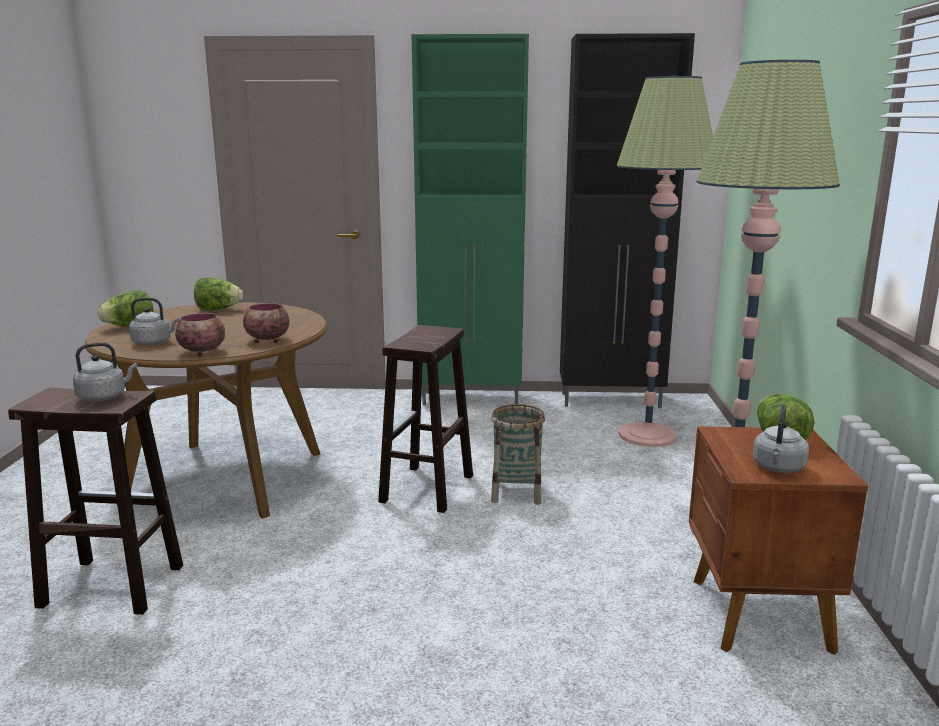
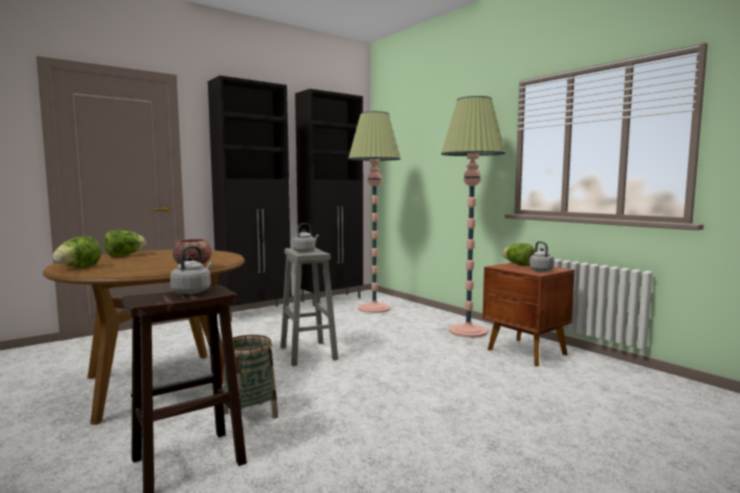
camera: 40 degrees left, 10 degrees down
(154, 343) = (134, 270): grey kettle -> grey kettle (305, 251)
(267, 340) = (219, 260): bowl -> none
(427, 489) = (308, 353): brown stool -> grey stool
(472, 399) = (256, 313): green cabinet -> black cabinet
(516, 493) = (357, 342): basket -> basket (250, 415)

